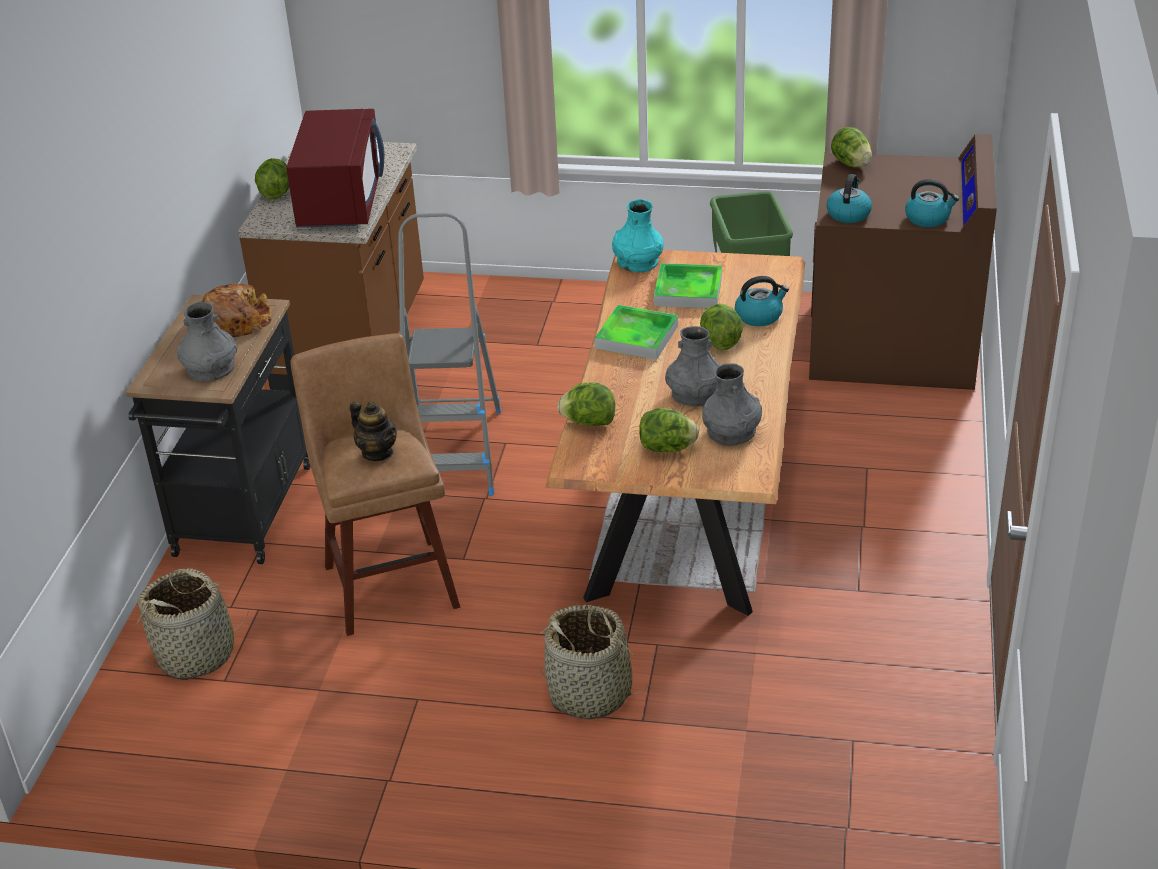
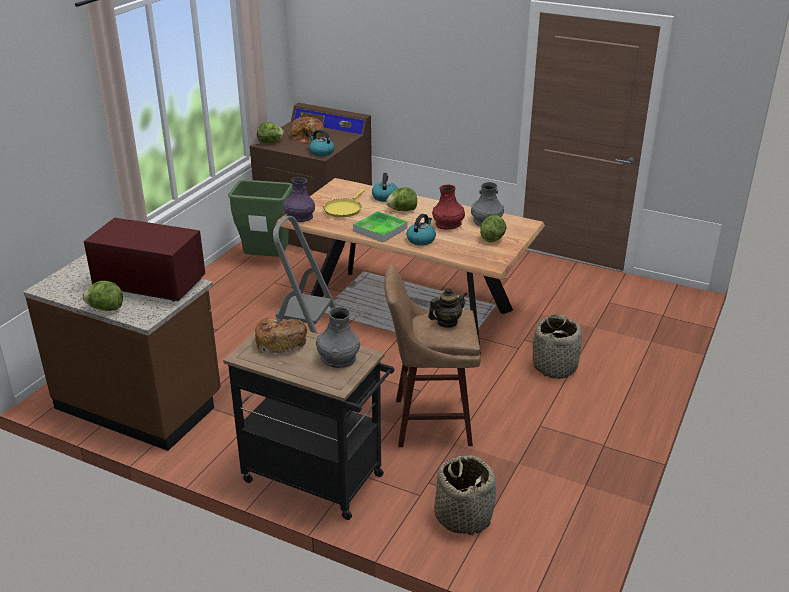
camera: 75 degrees left, 5 degrees down
(588, 422) = (456, 255): lettuce -> none
(637, 262) = (299, 217): turquoise vase -> purple vase
(688, 290) = (344, 209): tray -> yellow frying pan
(695, 395) = (448, 224): grey vase -> red vase
(904, 187) = (308, 136): none -> bread
(928, 218) = (344, 138): kettle -> kettle (421, 239)

